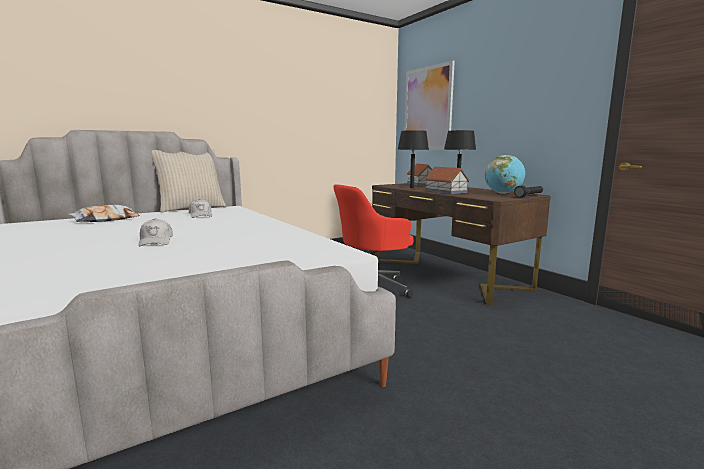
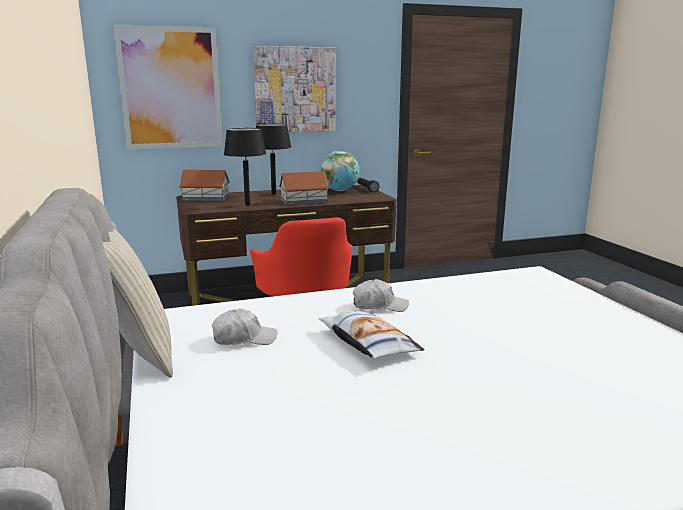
camera: 75 degrees left, 5 degrees up
(106, 220) = (220, 436): pillow -> pillow (368, 343)
(156, 241) = (476, 356): white cap -> white cap (379, 305)
(502, 102) = (295, 90): none -> picture

